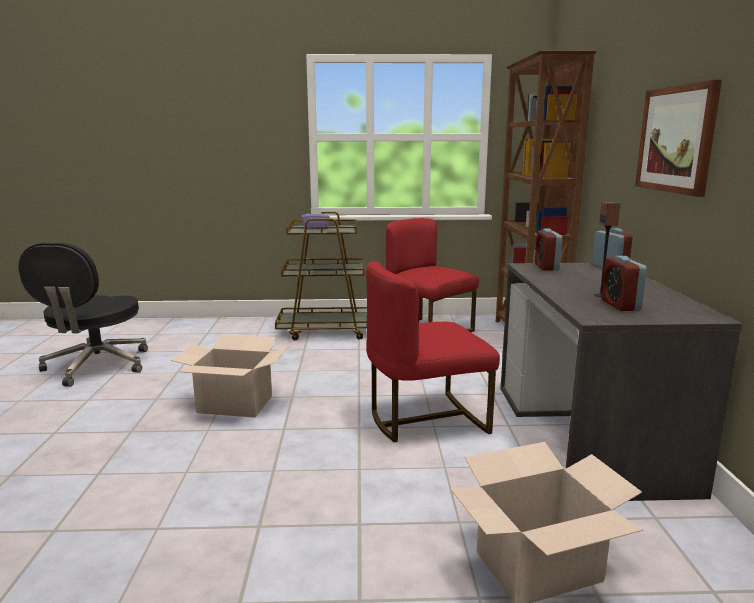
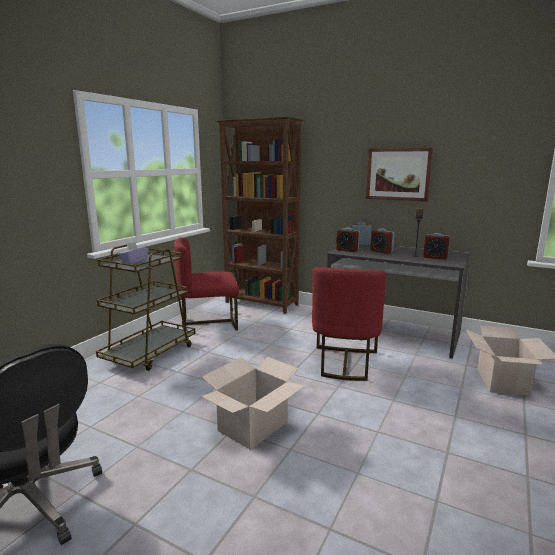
camera: 60 degrees left, 0 degrees up
(583, 279) = (381, 251): none -> alarm clock

